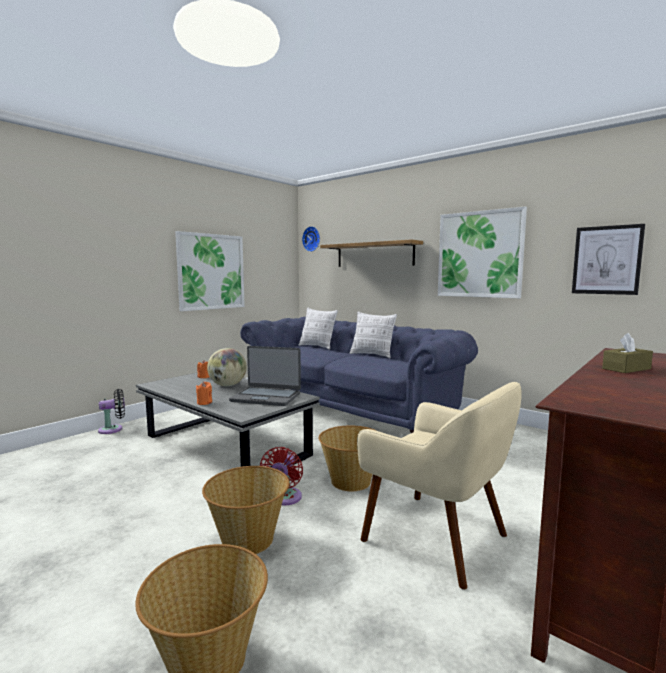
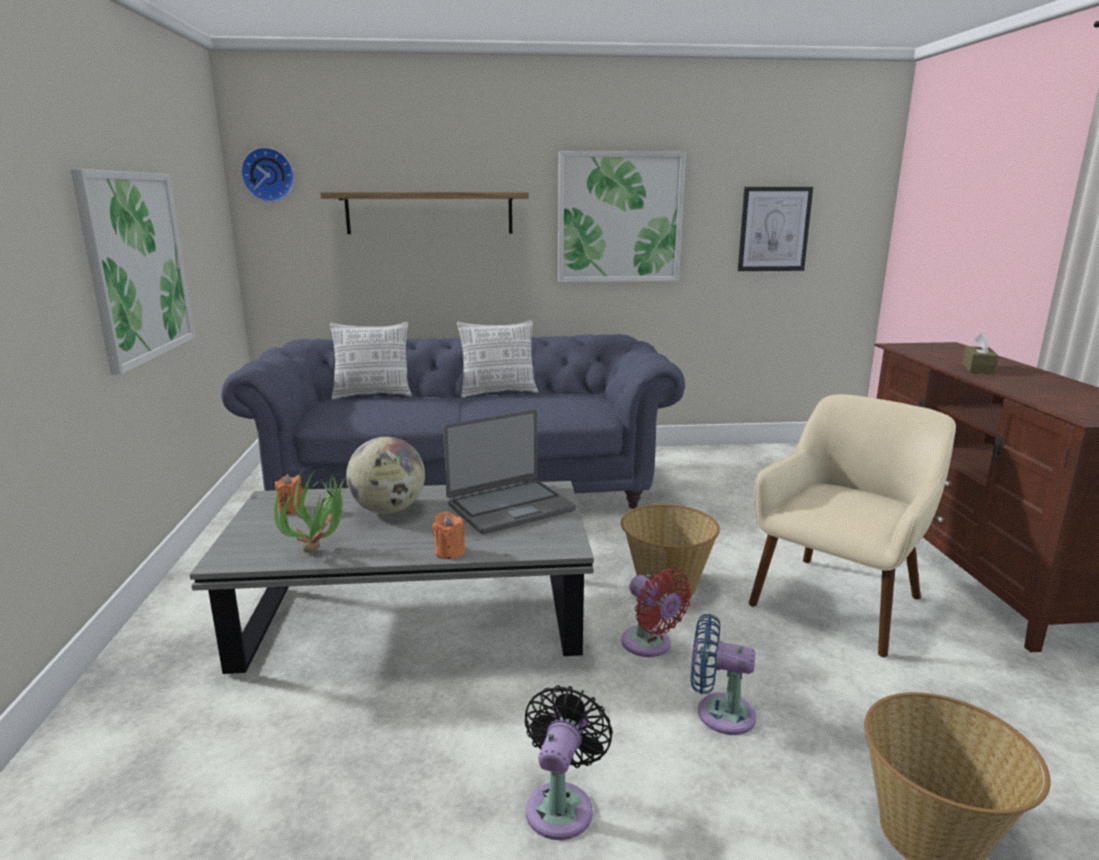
camera: 45 degrees left, 10 degrees up
(113, 429) = (92, 703): black fan -> black fan (561, 804)
(177, 389) = (321, 550): none -> potted plant
(248, 540) = (719, 713): basket -> blue fan
(437, 538) = (839, 601): beige armchair -> beige armchair turned 45 degrees counterclockwise

